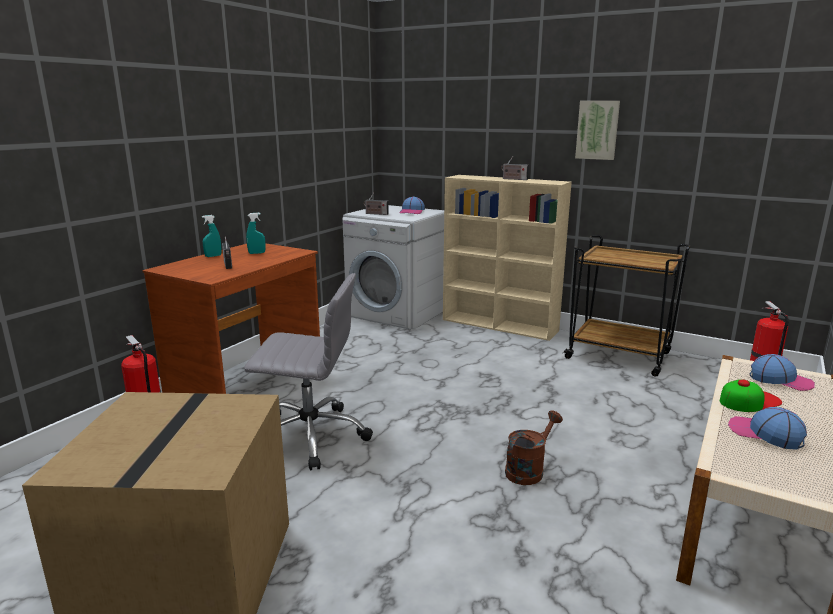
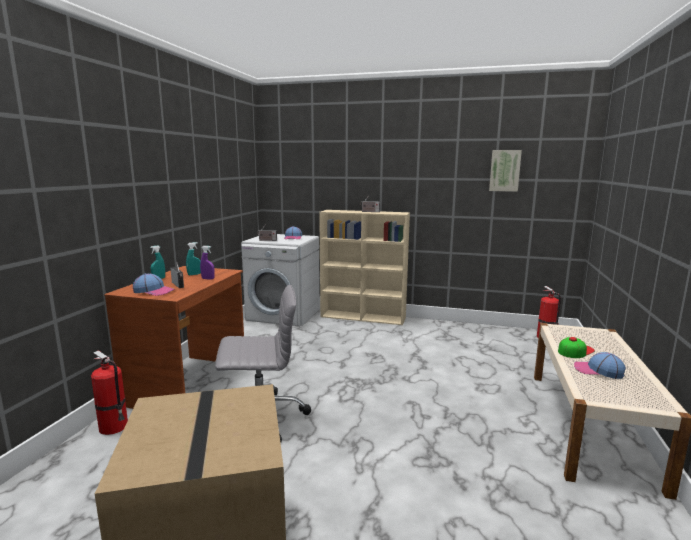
camera: 15 degrees left, 5 degrees down
(267, 259) = (208, 279): none -> purple spray bottle
(528, 470) = (434, 419): brown watering can -> none
(597, 130) = (425, 177): picture -> picture (504, 170)
(619, 356) = (453, 331): brown cart -> none
(781, 380) = (583, 335): cap -> cap (154, 291)

